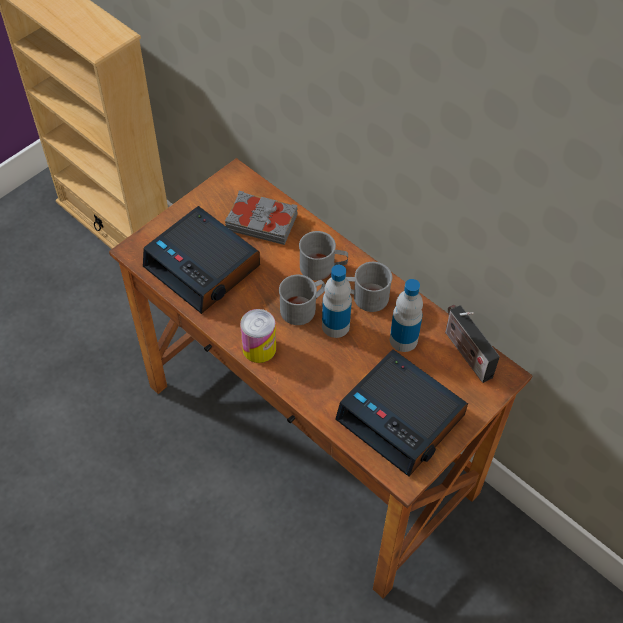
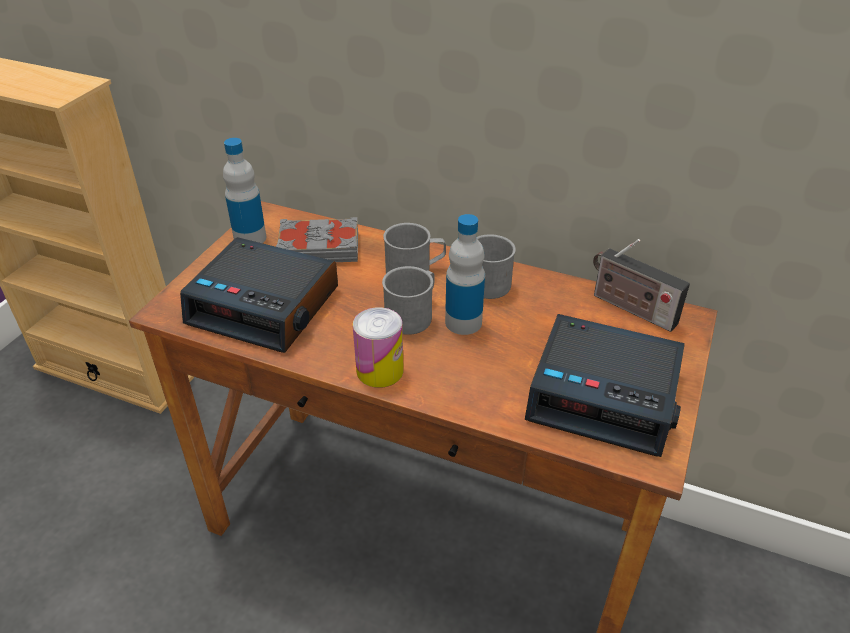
camera: 20 degrees left, 15 degrees down
(403, 340) = (552, 315): bottle -> bottle (250, 238)

